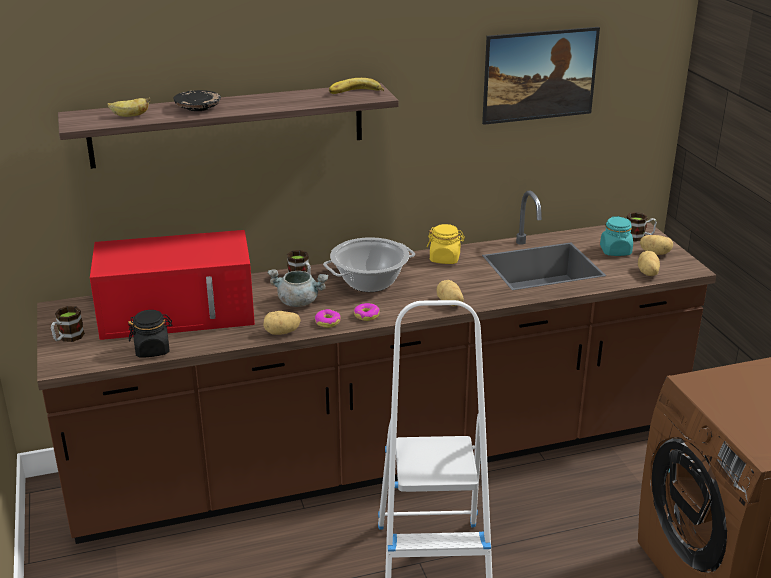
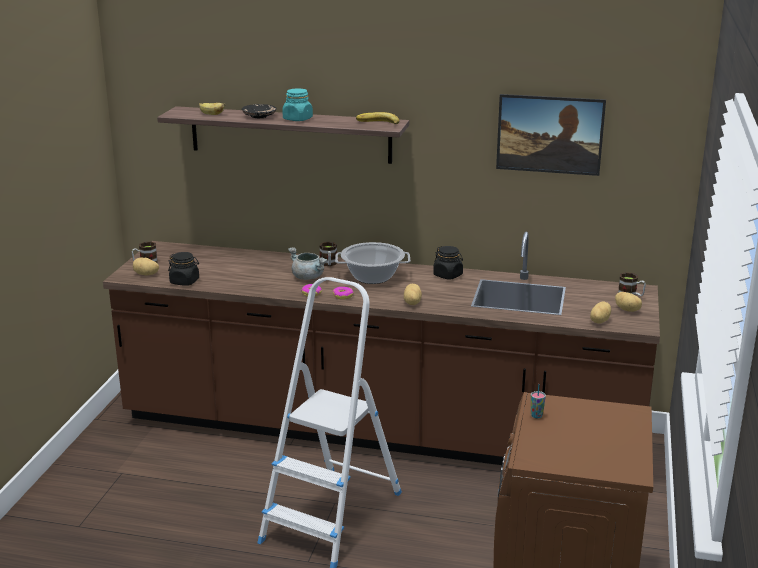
camera: 30 degrees right, 5 degrees down
(180, 312) = (227, 265): red microwave -> none
(282, 333) = (274, 292): potato -> potato (146, 274)
(445, 259) = (448, 275): yellow jar -> black jar
(615, 251) = (594, 301): turquoise jar -> turquoise jar (297, 119)
(712, 400) = (536, 415): none -> cup

